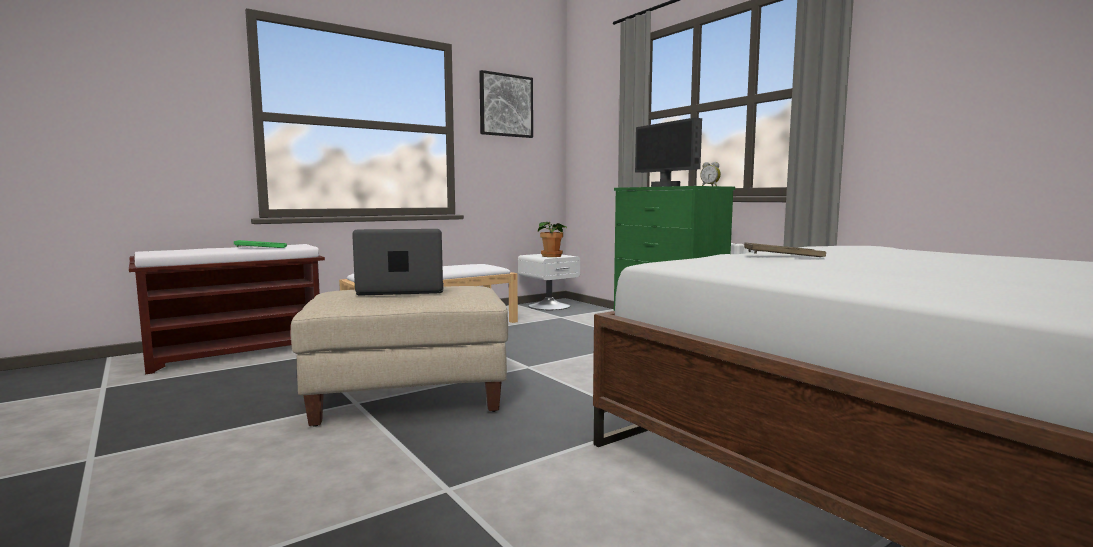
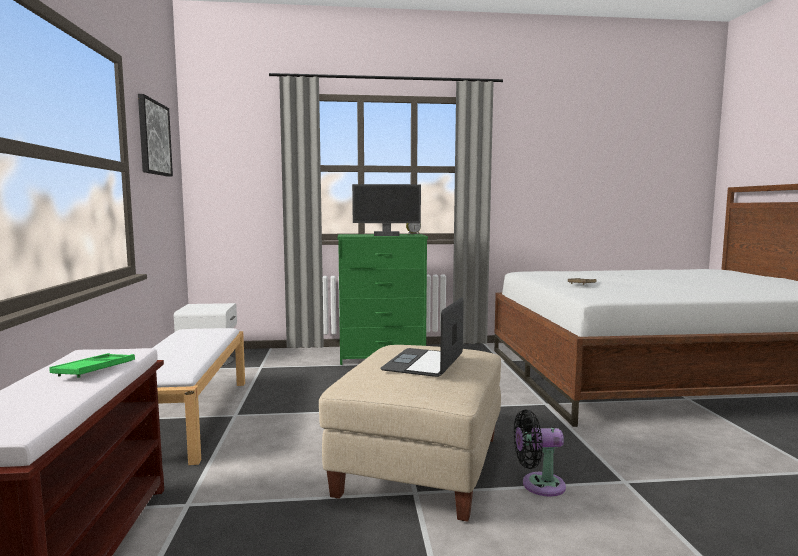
camera: 60 degrees left, 0 degrees up
(403, 445) = (538, 485): none -> black fan
(552, 256) = (214, 307): potted plant -> none

